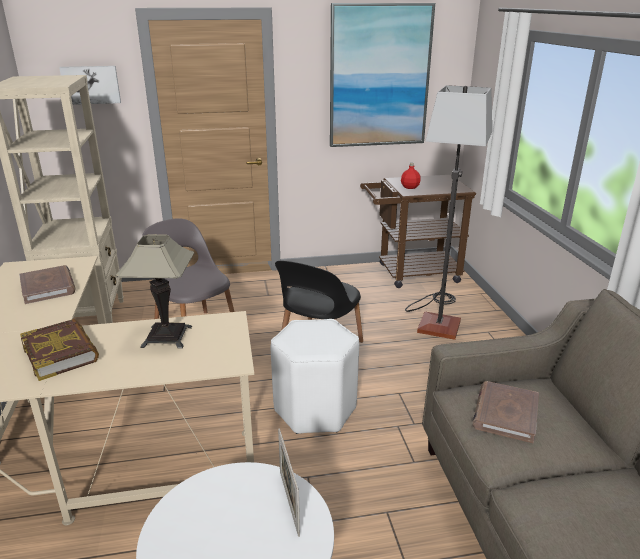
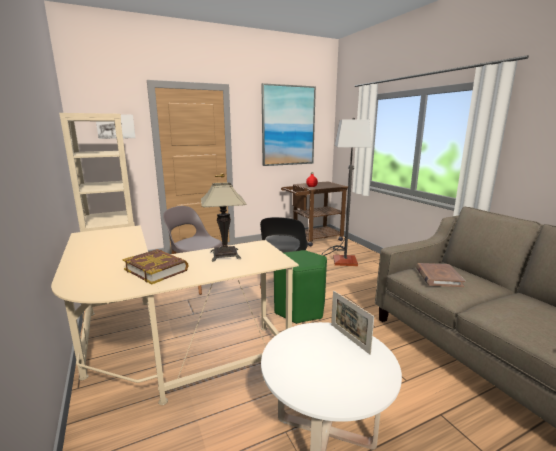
camera: 15 degrees left, 10 degrees down
(48, 287) = (117, 241): brown book -> none
(315, 410) = (300, 310): white stool -> green stool

